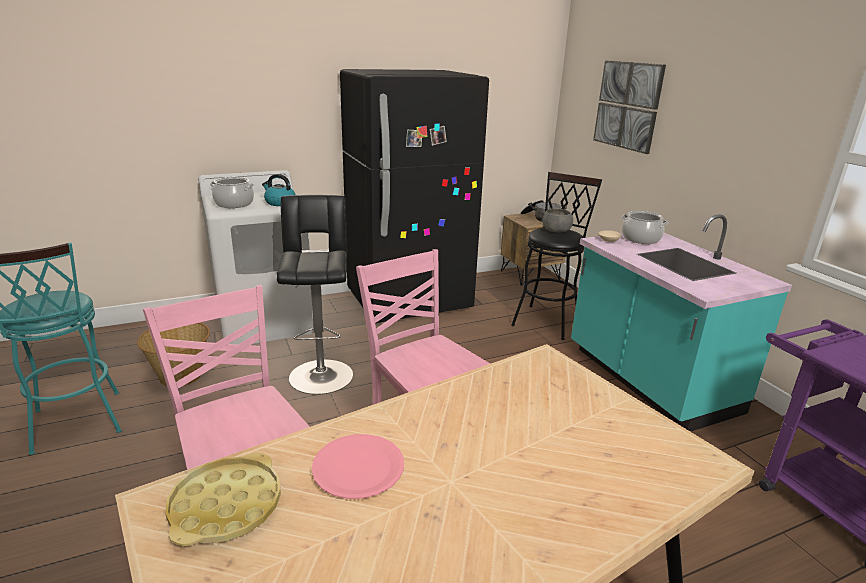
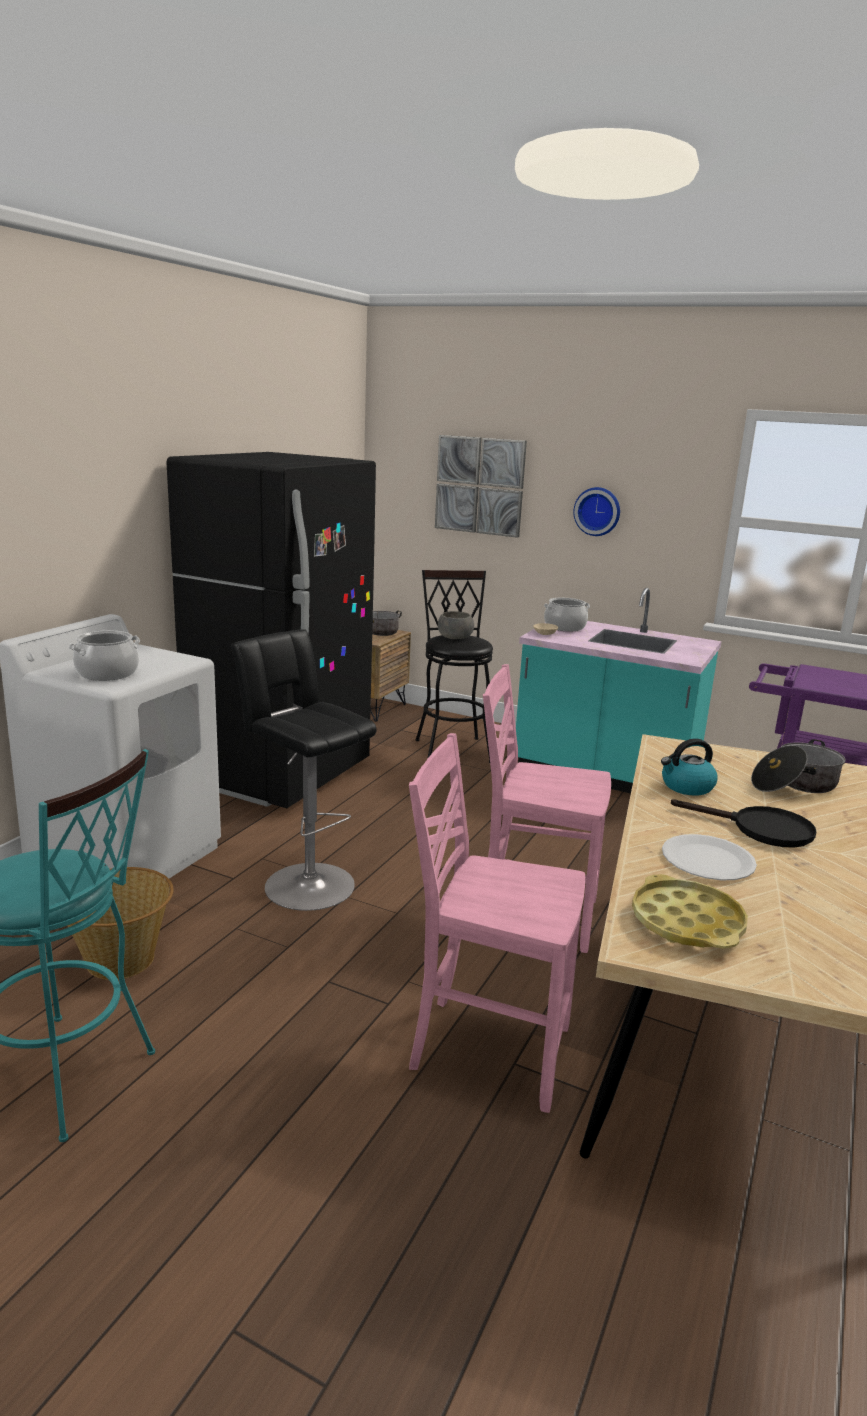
camera: 40 degrees left, 5 degrees down
(279, 203) = (166, 660): kettle -> kettle (686, 787)
(358, 467) = (707, 860): pink plate -> white plate
(466, 466) = (760, 829): none -> black frying pan
(599, 443) = (795, 785): none -> cooking pot
(712, 135) = (597, 511): none -> wall clock

